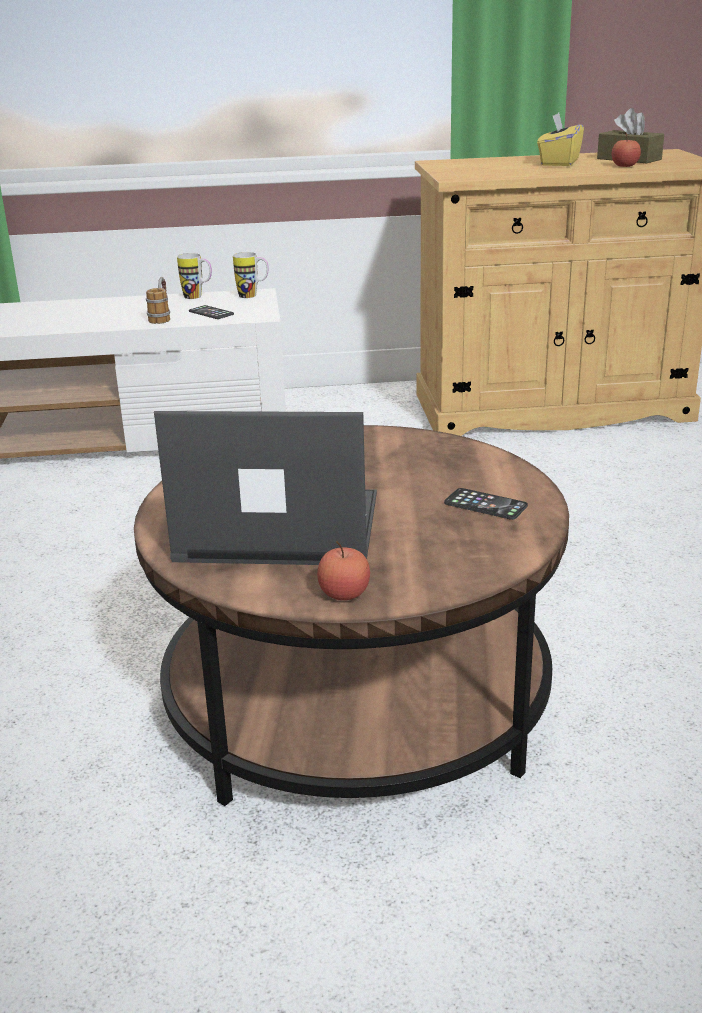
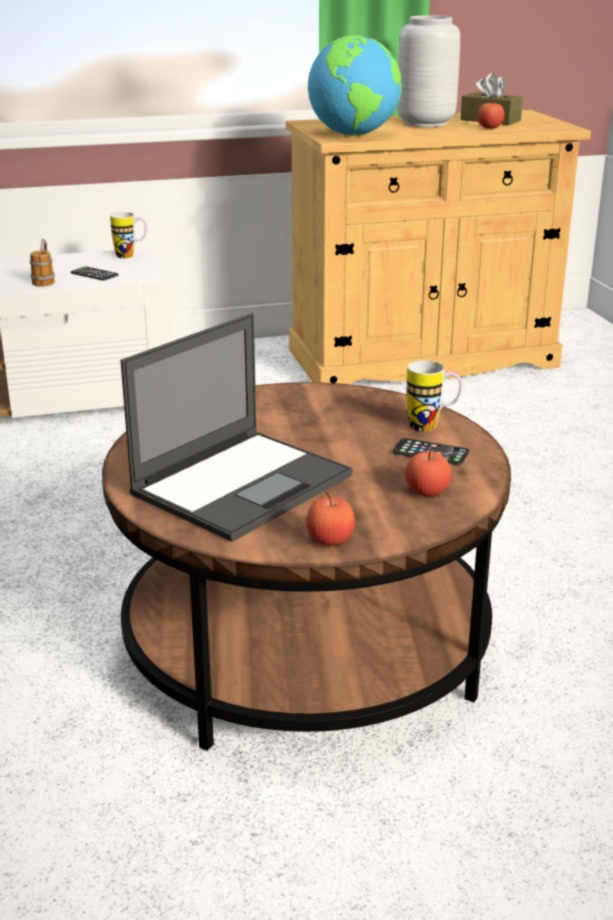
camera: 10 degrees left, 0 degrees up
(198, 297) = (74, 258): mug -> mug (432, 427)
(276, 528) = (244, 483): laptop -> laptop turned 135 degrees clockwise
(467, 547) = (427, 491): none -> apple
(477, 173) = (354, 135): none -> globe
(559, 162) = (426, 123): yellow tissue box -> grey vase

